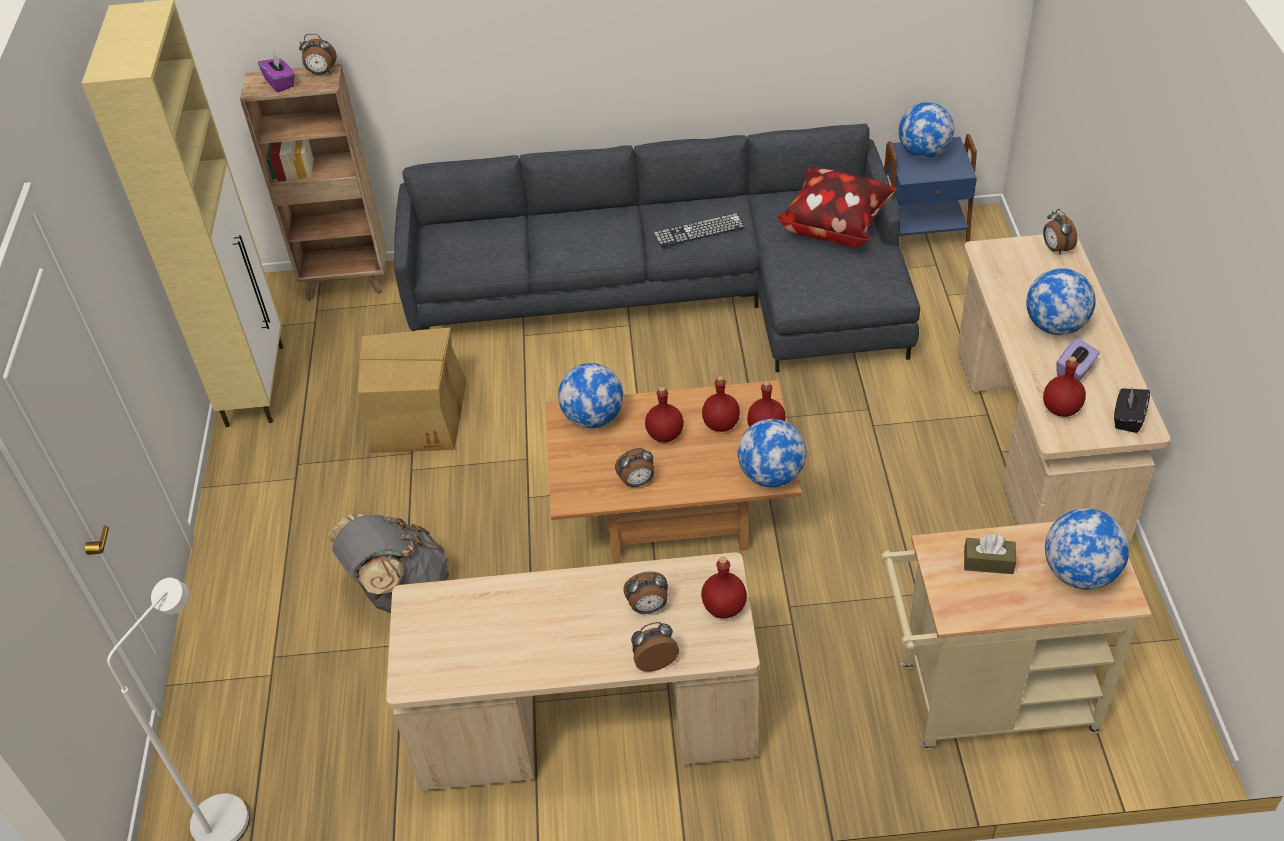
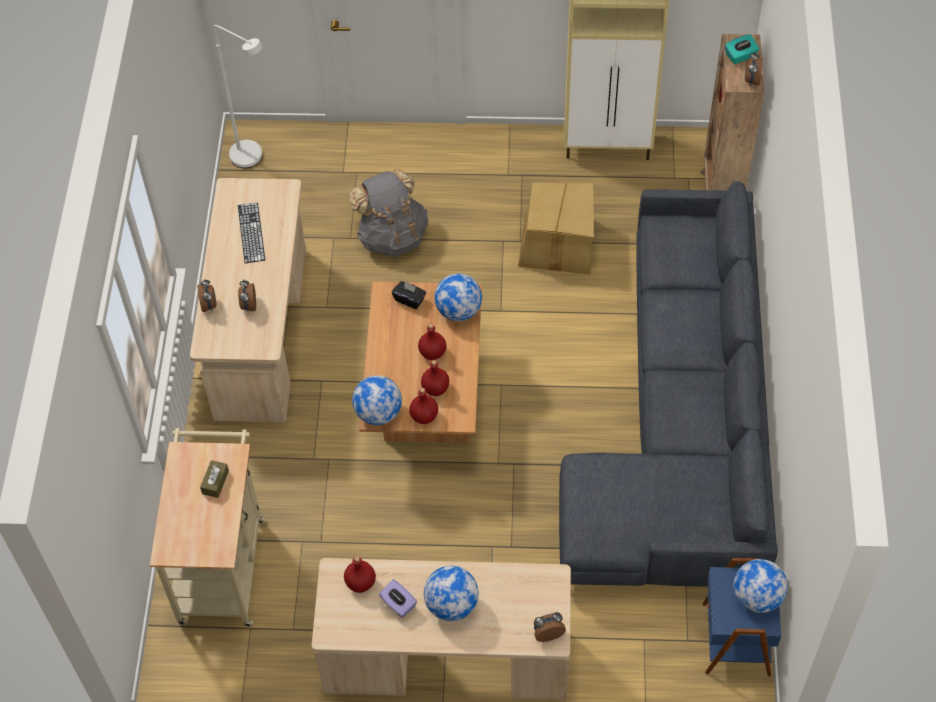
camera: 95 degrees right, 10 degrees up
(280, 83) = (740, 56): purple tissue box -> turquoise tissue box
(637, 482) = (390, 332): alarm clock -> none
(699, 230) = (676, 406): keyboard -> keyboard (251, 232)
(724, 606) = (238, 345): red bottle -> none
(834, 226) = (670, 511): pillow -> none
(1079, 573) = (192, 532): globe -> none
(1128, 418) = (340, 625): black tissue box -> black tissue box (409, 299)

